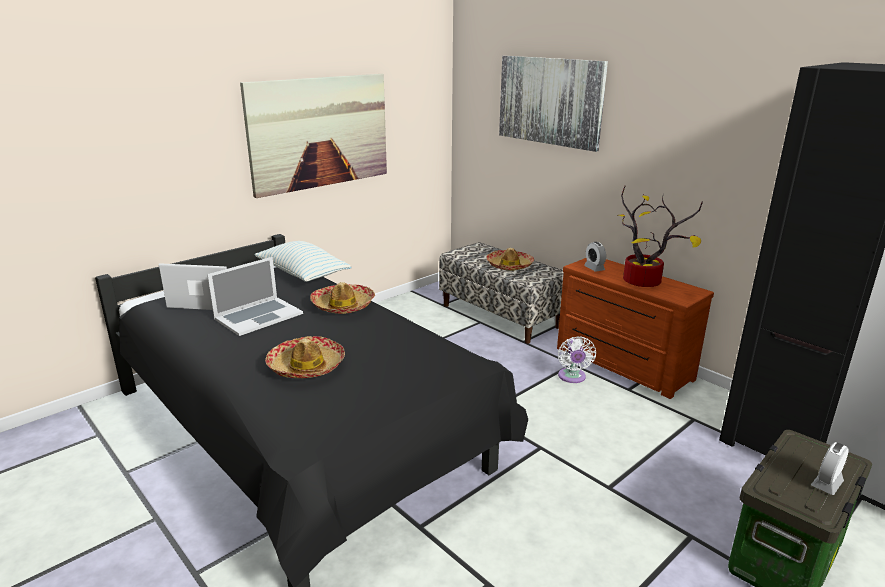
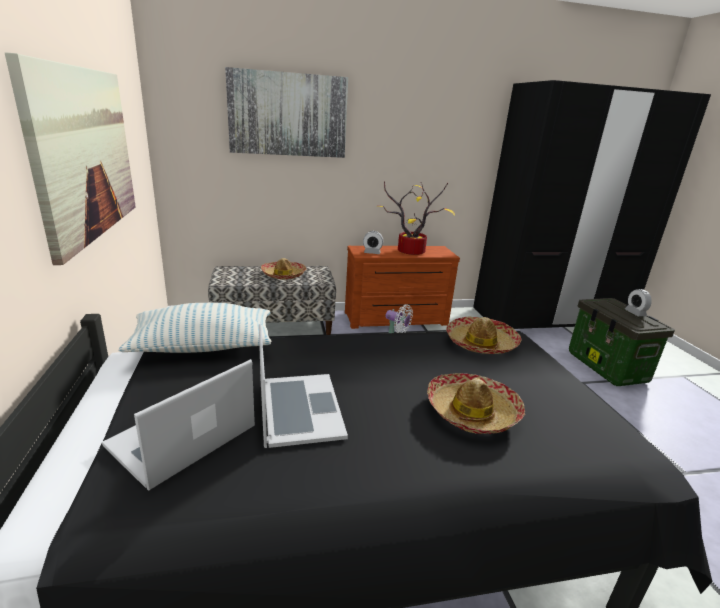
camera: 60 degrees left, 0 degrees up
(343, 306) = (335, 350): hat -> hat (481, 343)

